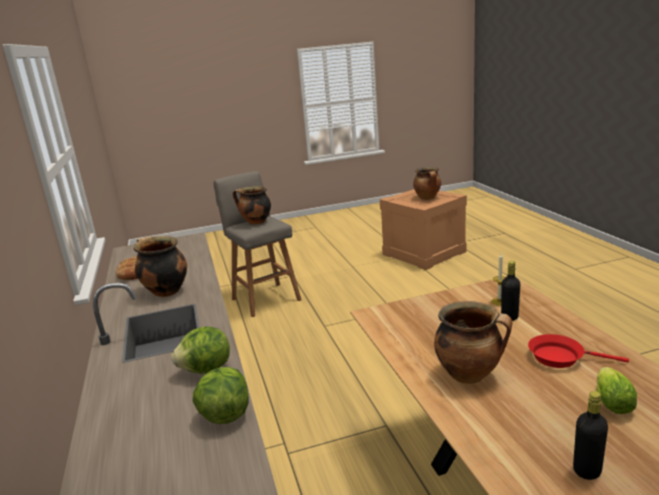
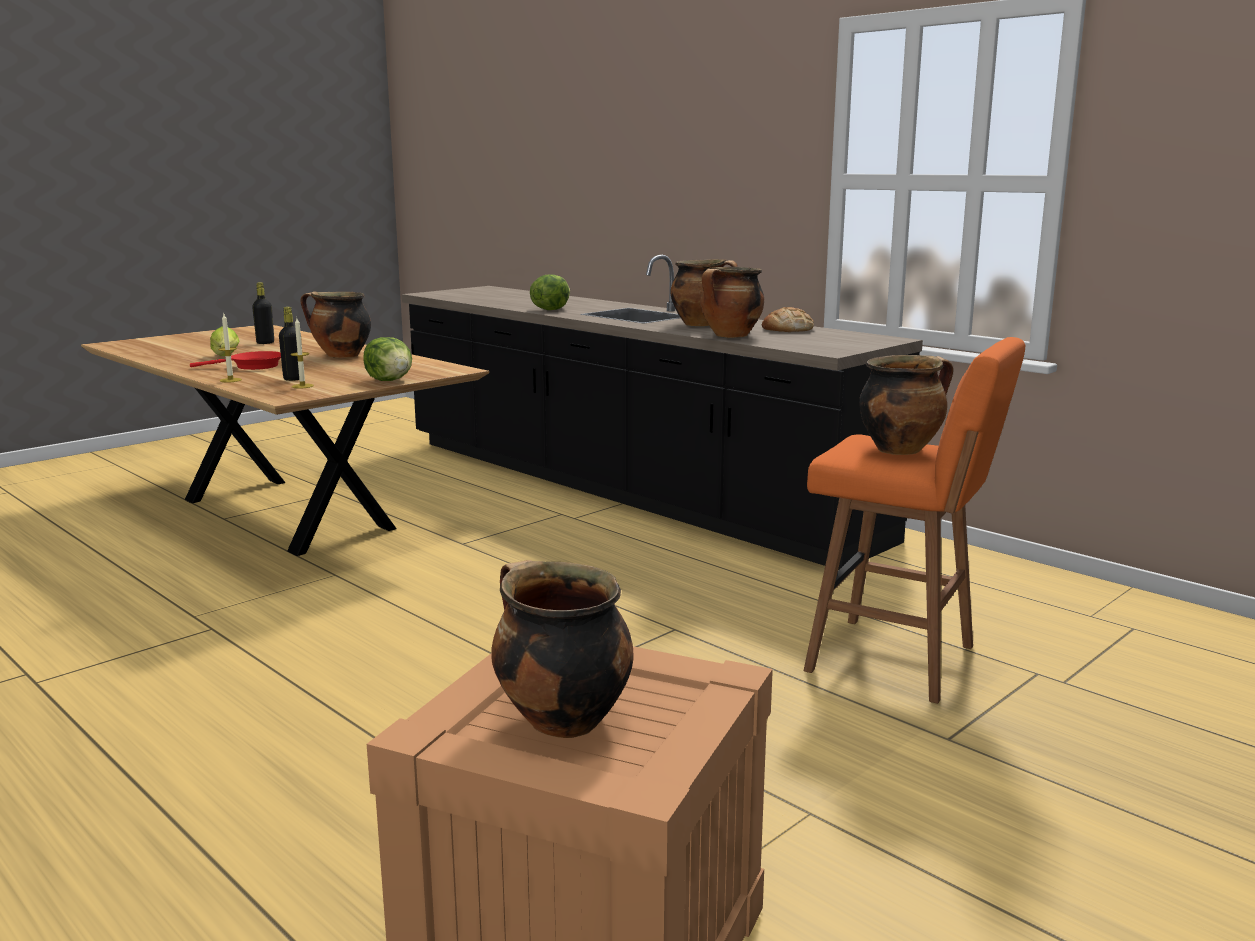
camera: 150 degrees right, 5 degrees down
(193, 265) = (730, 336): none -> cooking pot
(225, 414) = (505, 304): lettuce -> lettuce (390, 380)
(265, 298) = (897, 660): grey stool -> orange stool
(565, 323) = (230, 380): none -> candle

